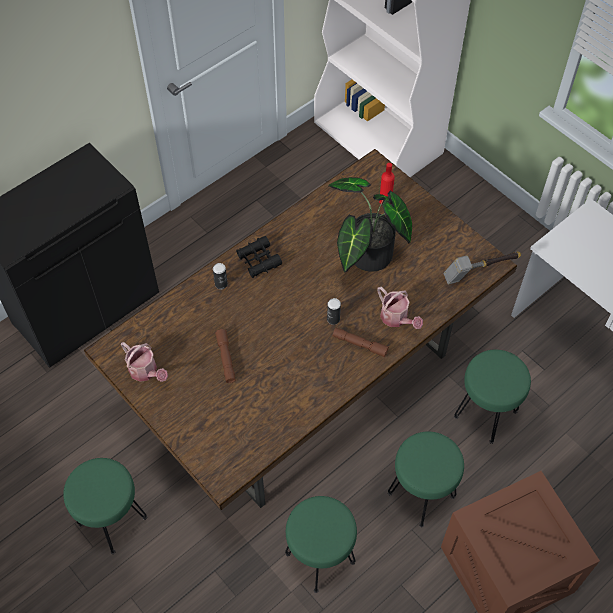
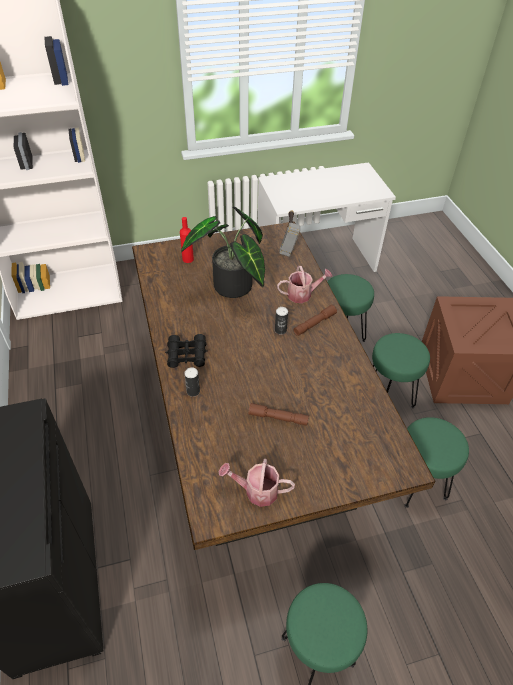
camera: 65 degrees left, 10 degrees down
(146, 372) = (256, 491): watering can -> watering can turned 150 degrees counterclockwise

